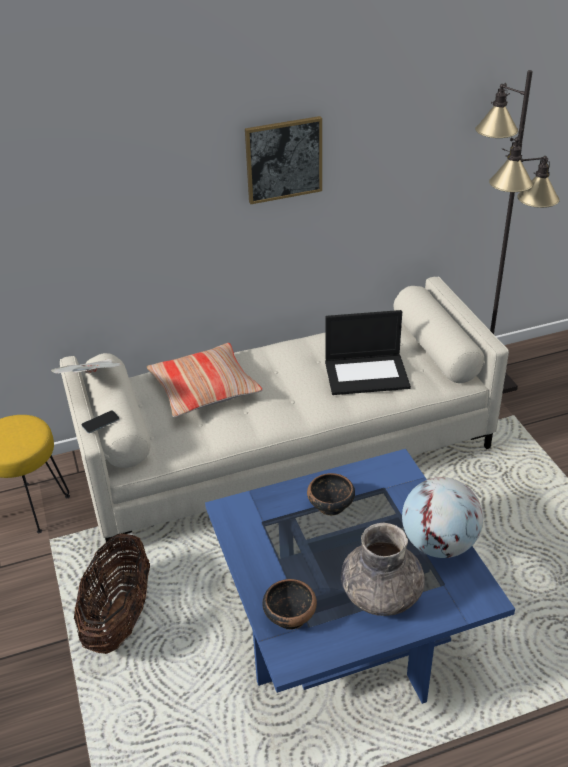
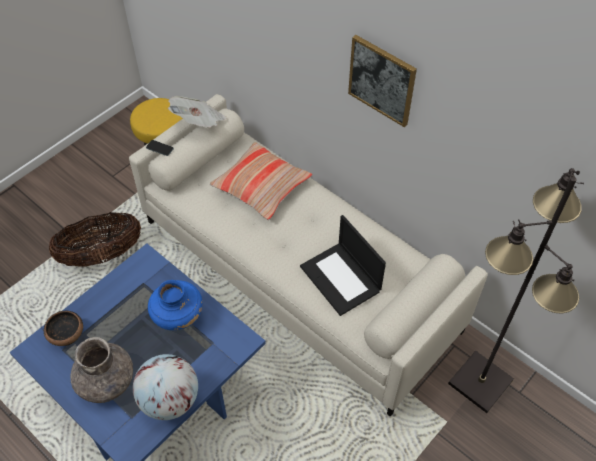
camera: 60 degrees right, 15 degrees up
(330, 505) = (177, 316): bowl -> blue vase

